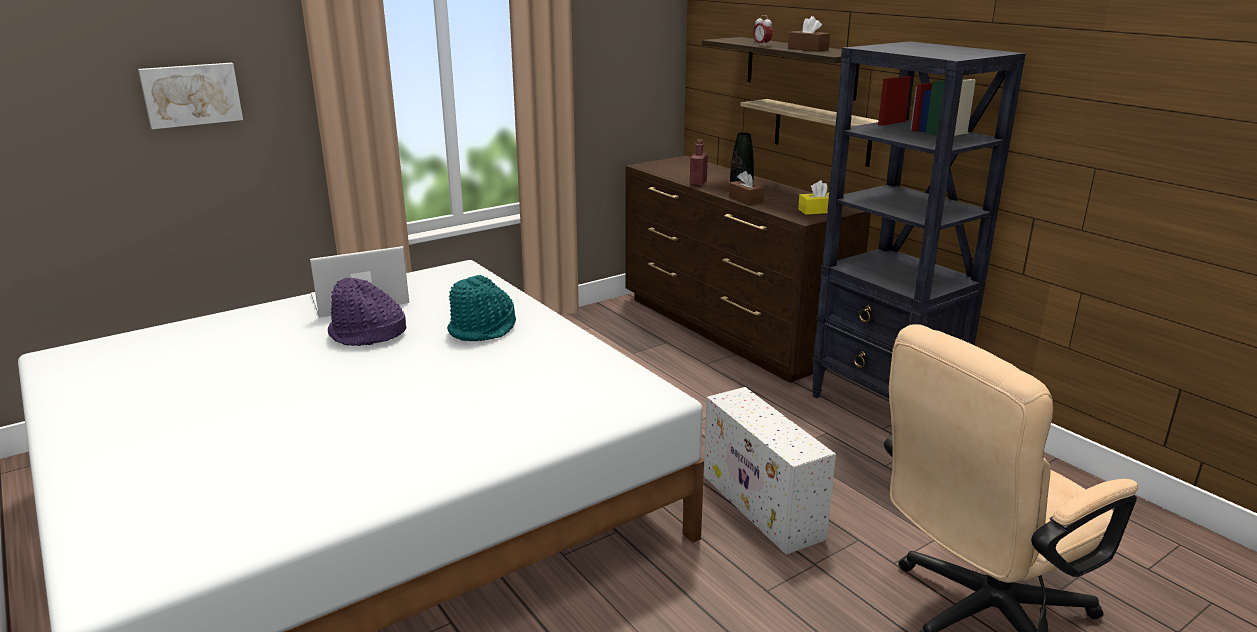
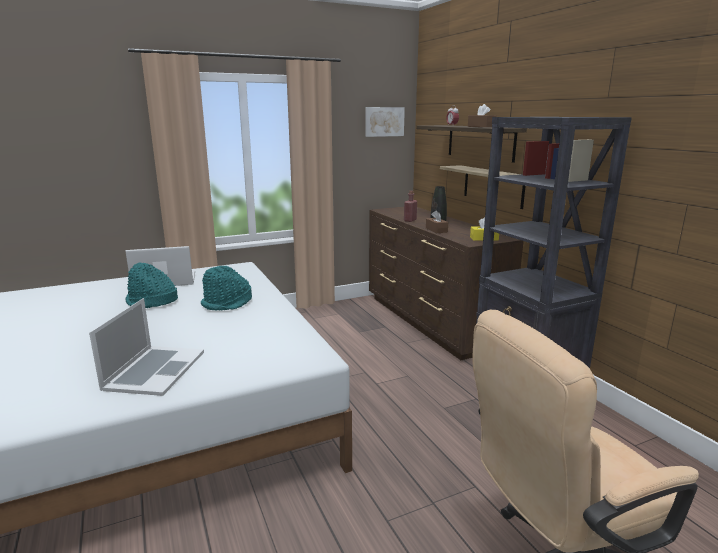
camera: 10 degrees right, 5 degrees down
(191, 94) = (75, 146): picture -> picture (384, 121)
(367, 335) = (151, 302): purple hat -> turquoise hat
(451, 432) = (154, 370): none -> laptop
(762, 507) = (408, 450): white storage box -> none

